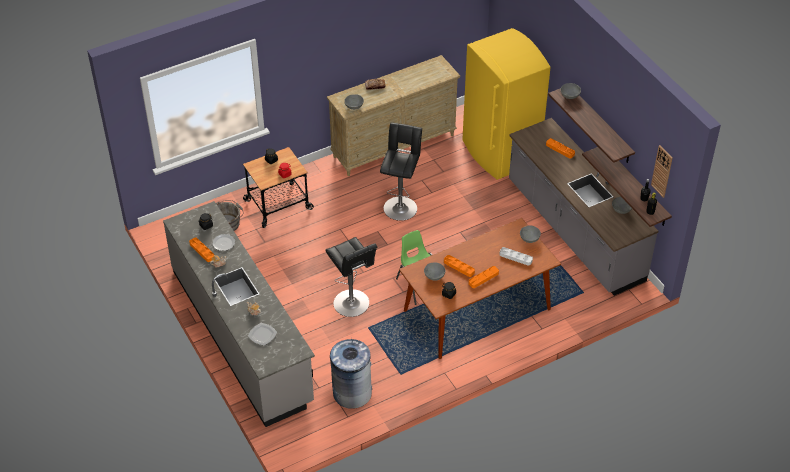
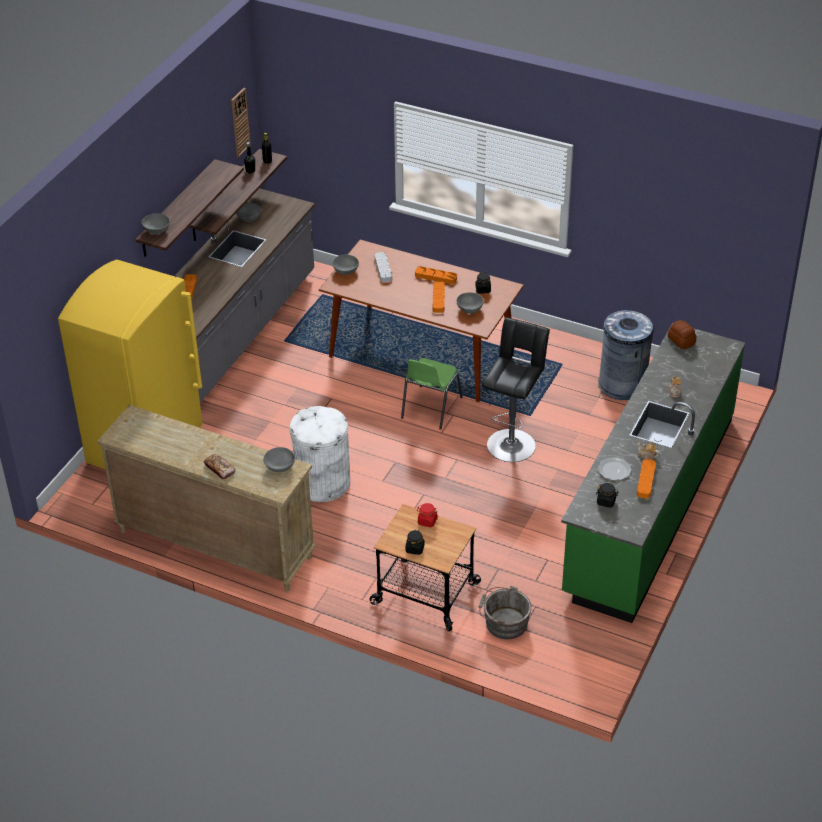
camera: 125 degrees left, 5 degrees down
(242, 335) = (649, 504): grey counter -> green counter
(262, 334) = (694, 368): plate -> none
(293, 346) = (681, 340): none -> bread
(400, 206) = (322, 482): black stool -> white trash can

